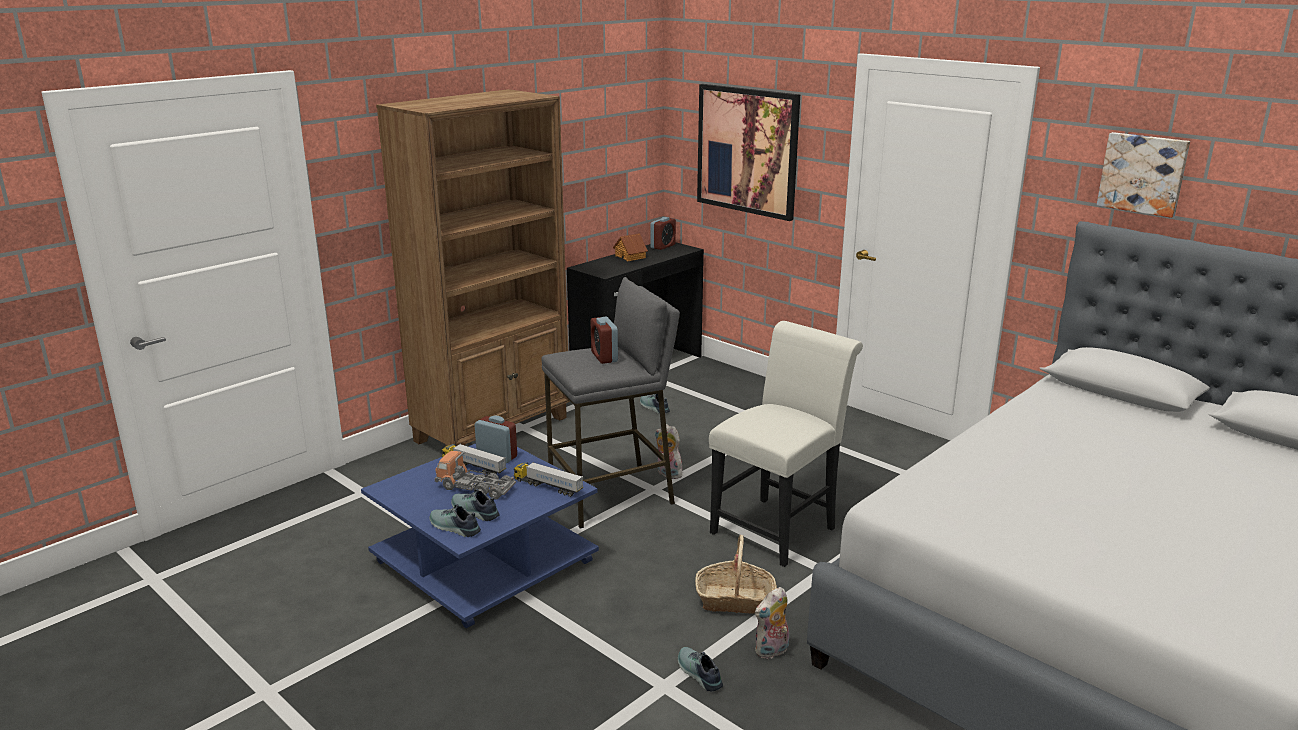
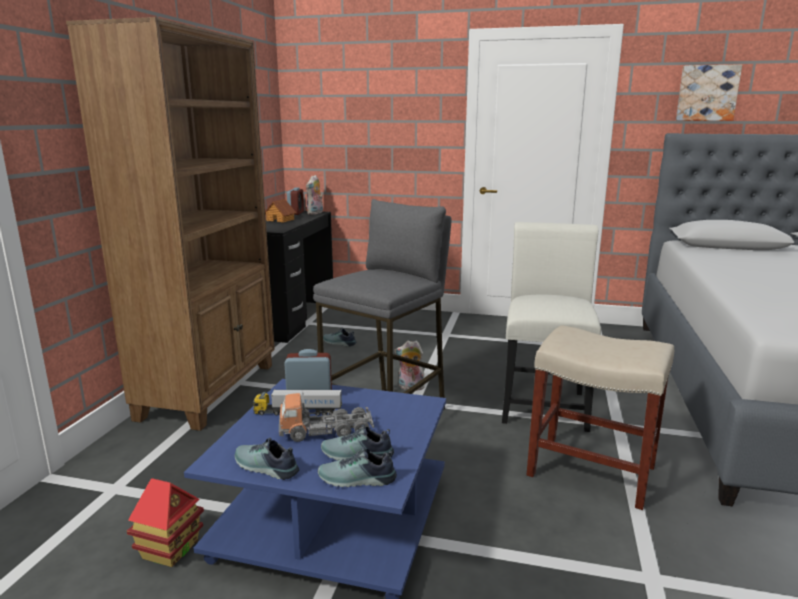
camera: 30 degrees left, 5 degrees down
(364, 545) = (170, 549): none -> toy house
(548, 486) = (399, 409): toy truck -> none
(604, 357) = (380, 275): alarm clock -> none
(698, 674) = (660, 552): shoe -> shoe (265, 468)
(735, 599) = (593, 471): basket -> beige stool
(747, 150) = (368, 122): picture -> none
(772, 651) = (680, 505): plush toy -> plush toy (315, 213)

